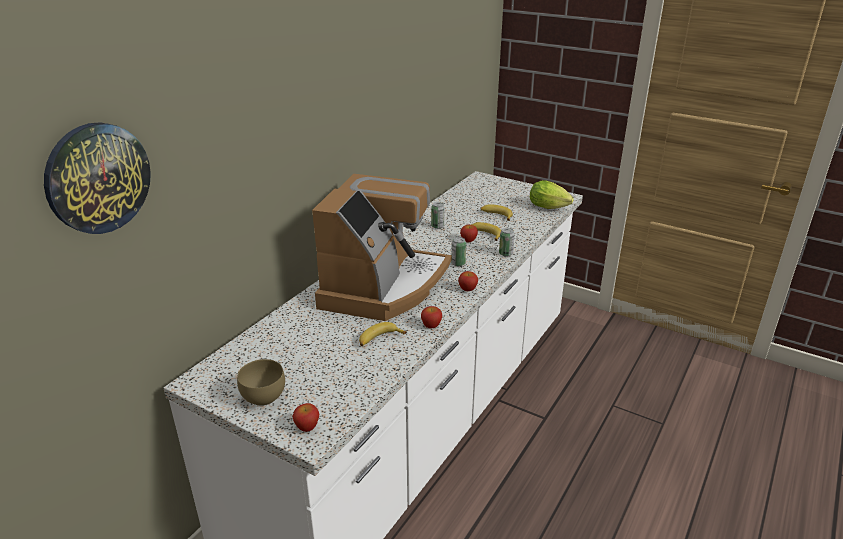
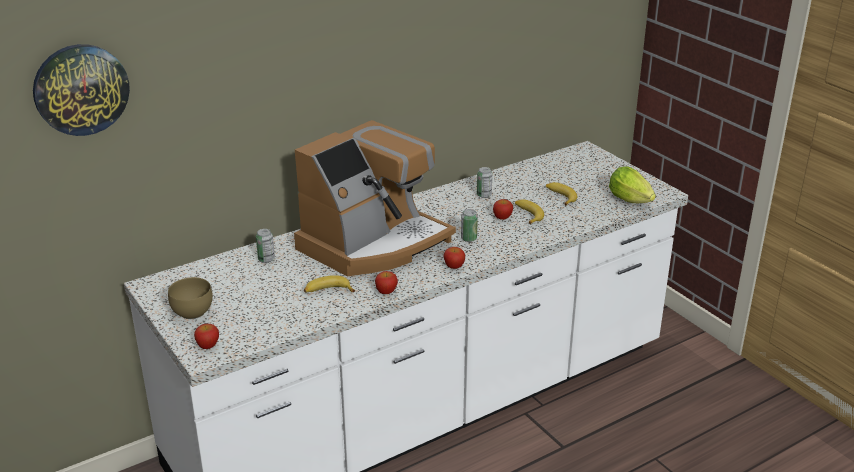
camera: 25 degrees right, 0 degrees up
(505, 253) = (529, 240): can -> can (266, 259)

